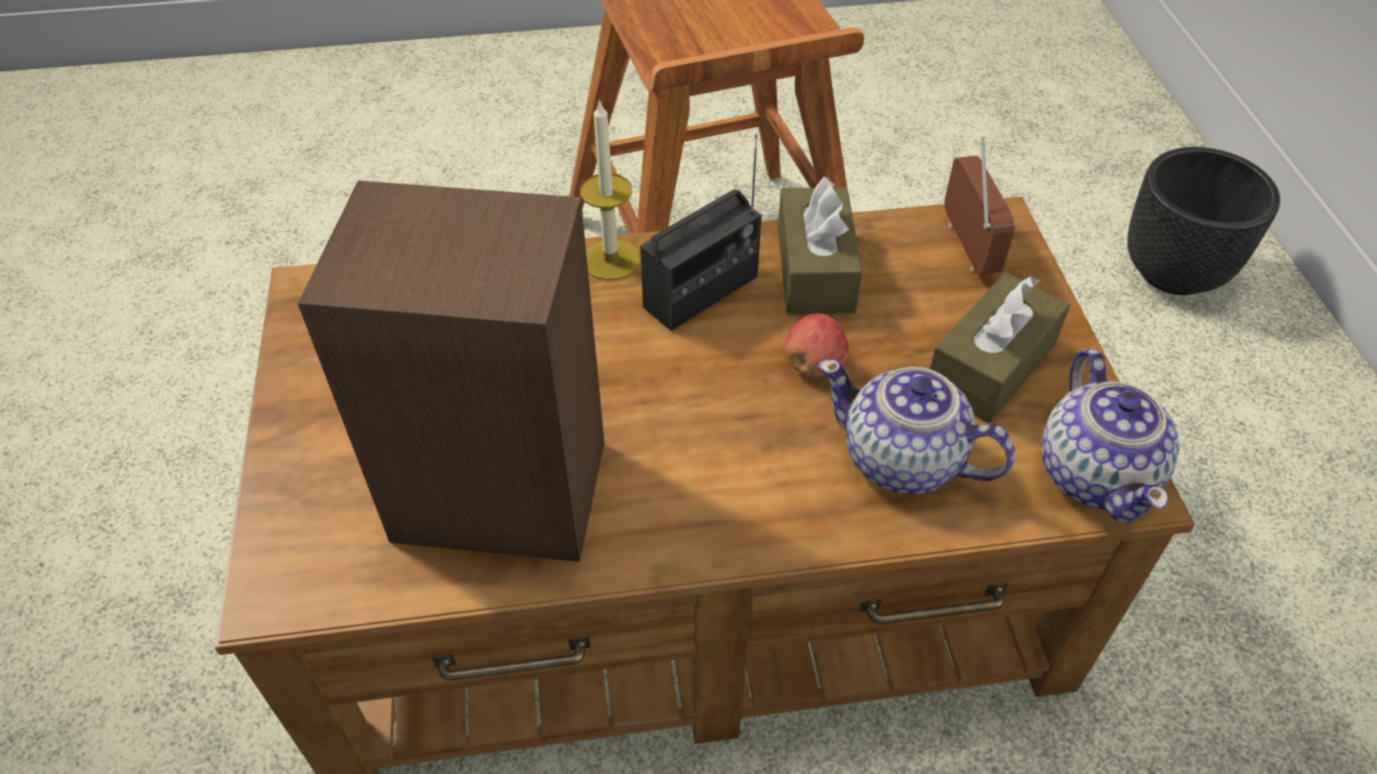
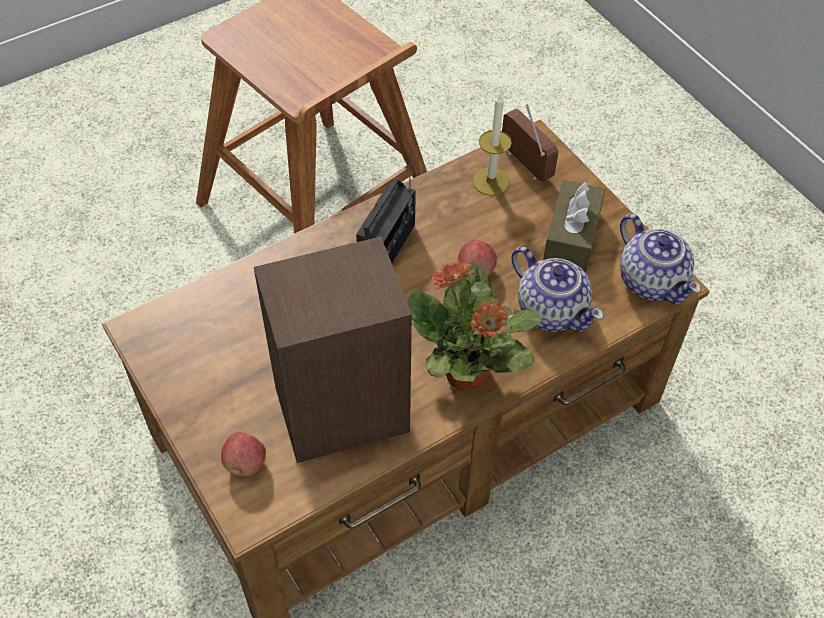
camera: 25 degrees left, 5 degrees up
(320, 514) = (246, 463): none -> apple
(611, 260) = (320, 243): candle -> candle (491, 181)
(717, 510) = (467, 374): none -> potted plant
(815, 270) = (446, 209): brown tissue box -> none
(903, 460) = (551, 310): teapot -> teapot turned 135 degrees counterclockwise
(1175, 273) = (615, 116): black planter -> none

